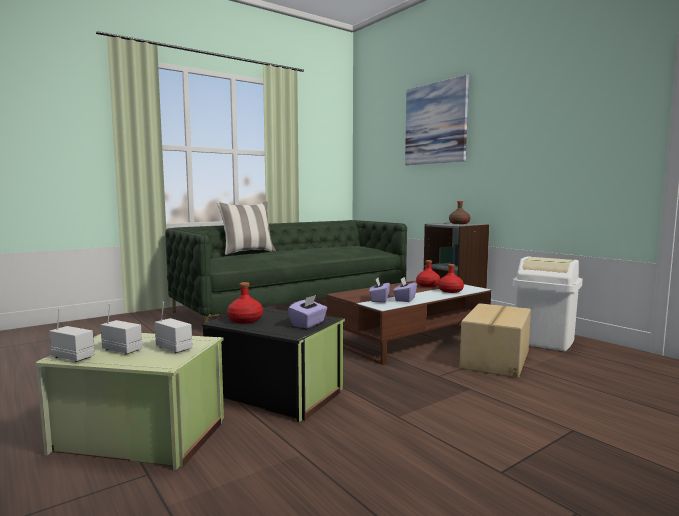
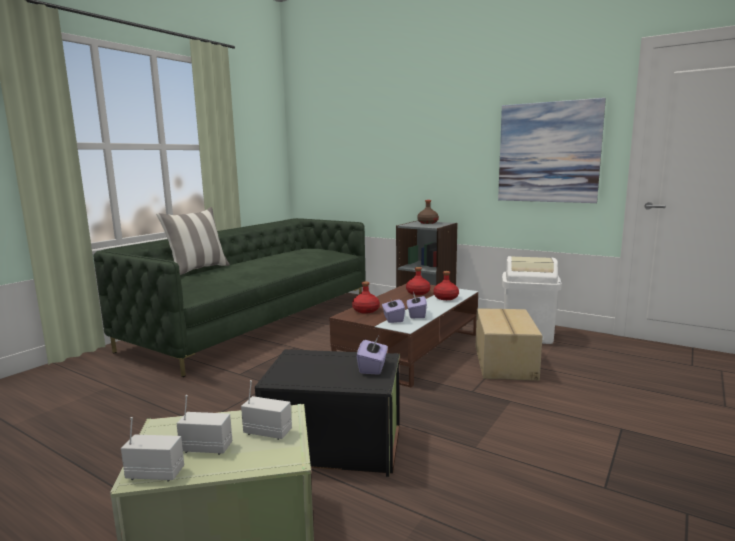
camera: 20 degrees left, 5 degrees up
(245, 320) = (298, 373): red bottle -> red bottle (365, 310)
(435, 123) = (392, 116): picture -> picture (548, 152)

